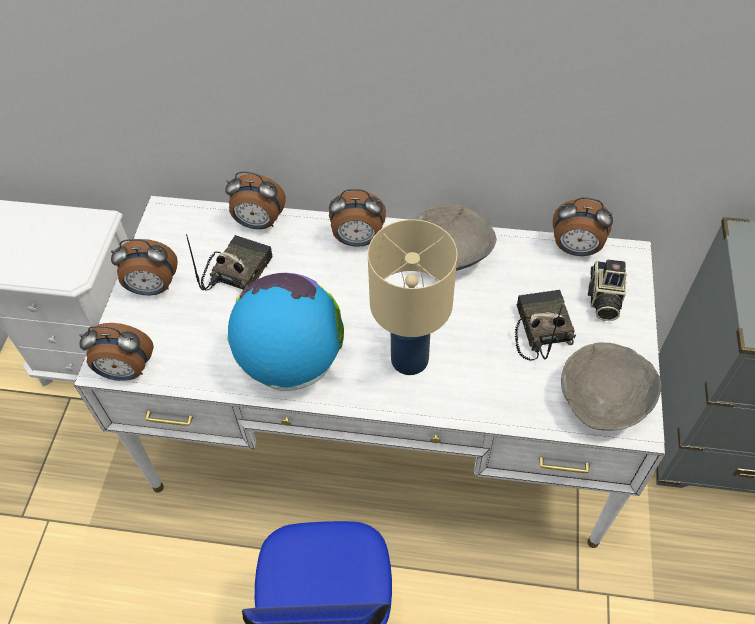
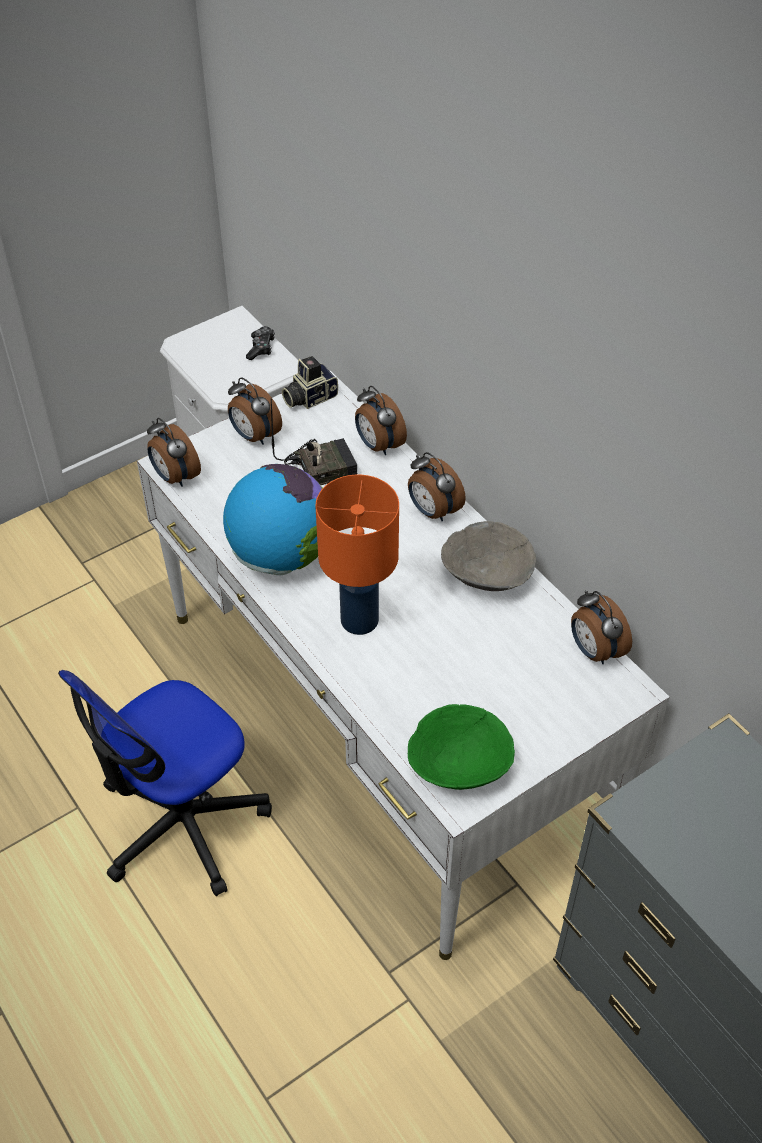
camera: 45 degrees right, 5 degrees down
(59, 221) = (261, 348): none -> game controller
(411, 359) = (360, 621): beige table lamp -> orange table lamp
(539, 328) = (482, 679): radio -> none
(603, 299) = (562, 702): camera -> camera (309, 397)
(603, 401) = (459, 766): grey bowl -> green bowl

